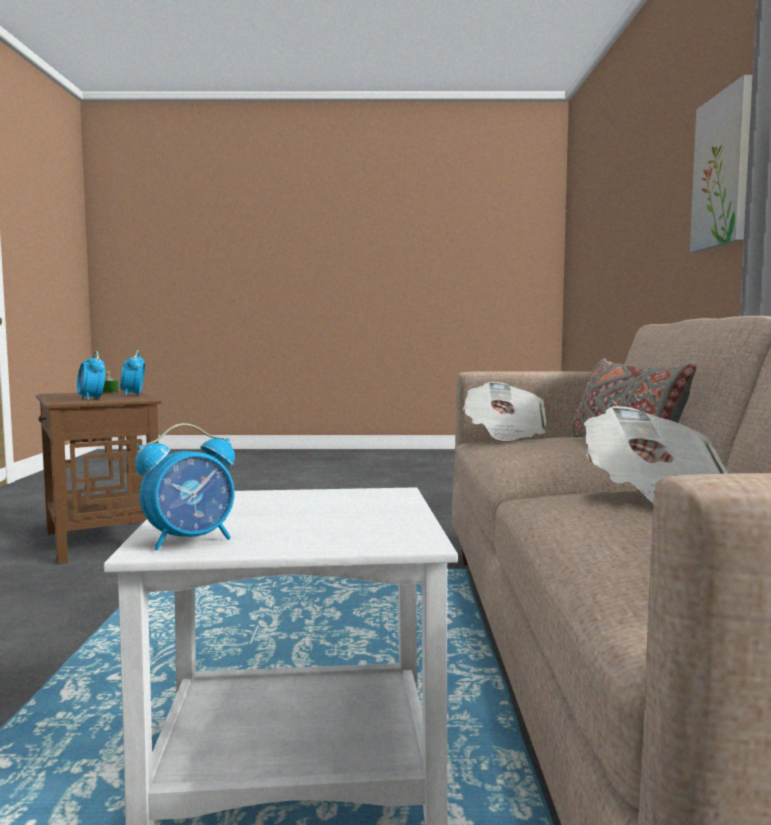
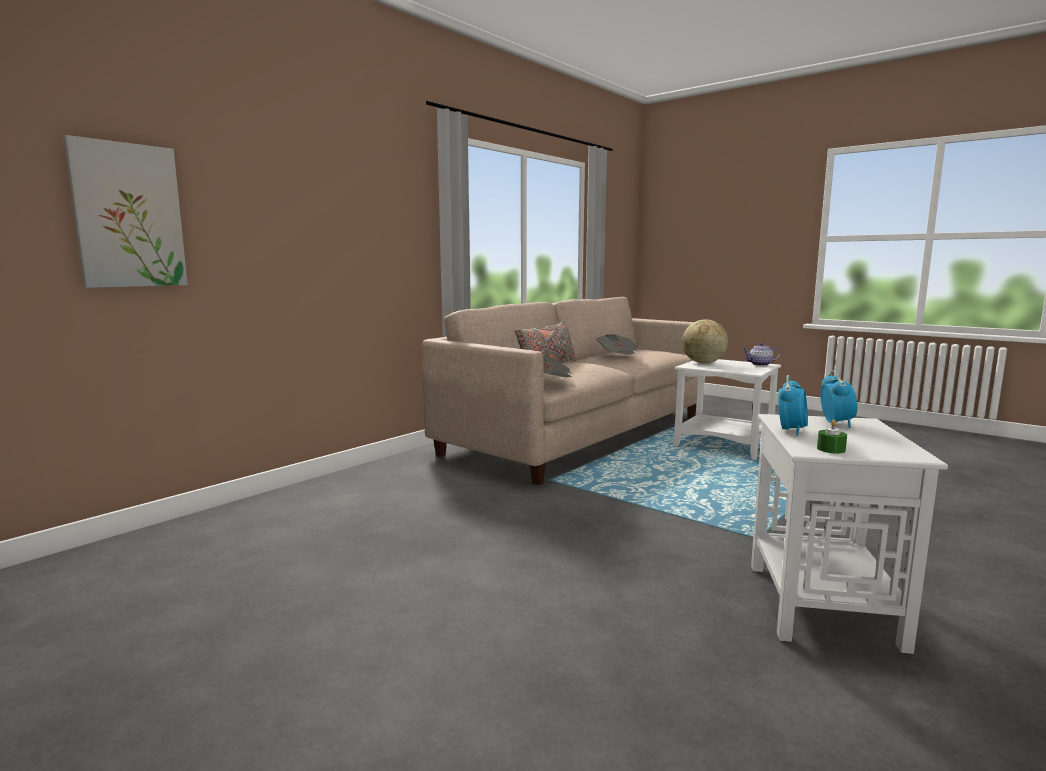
camera: 140 degrees left, 5 degrees up
(102, 540) = (821, 603): brown side table -> white side table
(191, 541) = (759, 364): alarm clock -> teapot
(379, 513) = (703, 363): none -> globe
(723, 170) = (376, 203): picture -> picture (128, 216)

